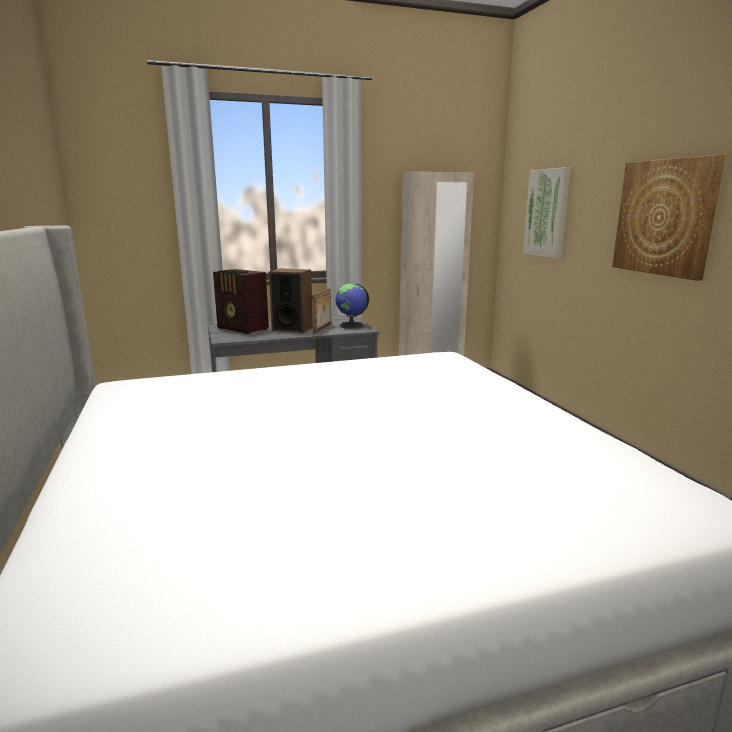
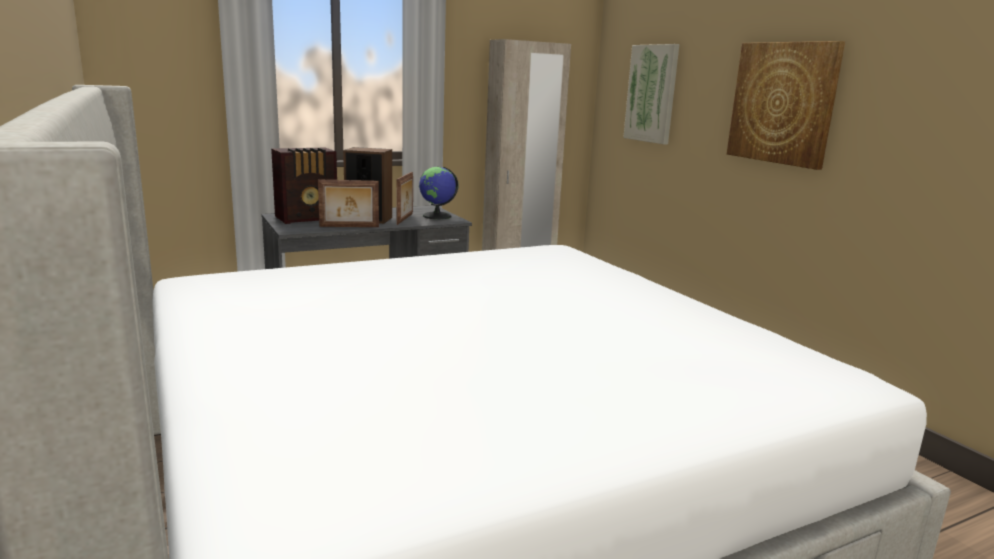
camera: 10 degrees left, 0 degrees up
(243, 329) = (308, 218): radio -> radio turned 60 degrees counterclockwise
(272, 336) = (349, 227): none -> picture frame

